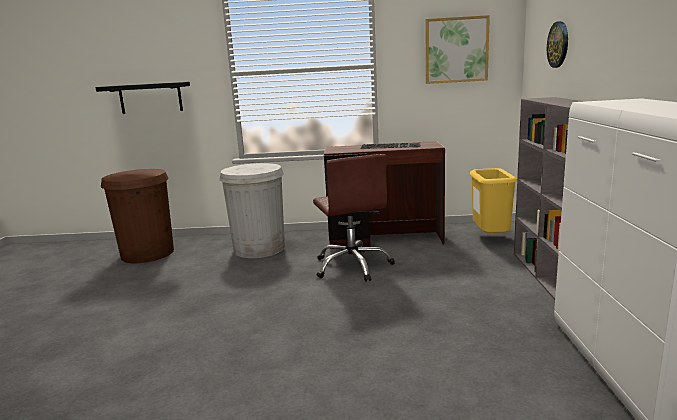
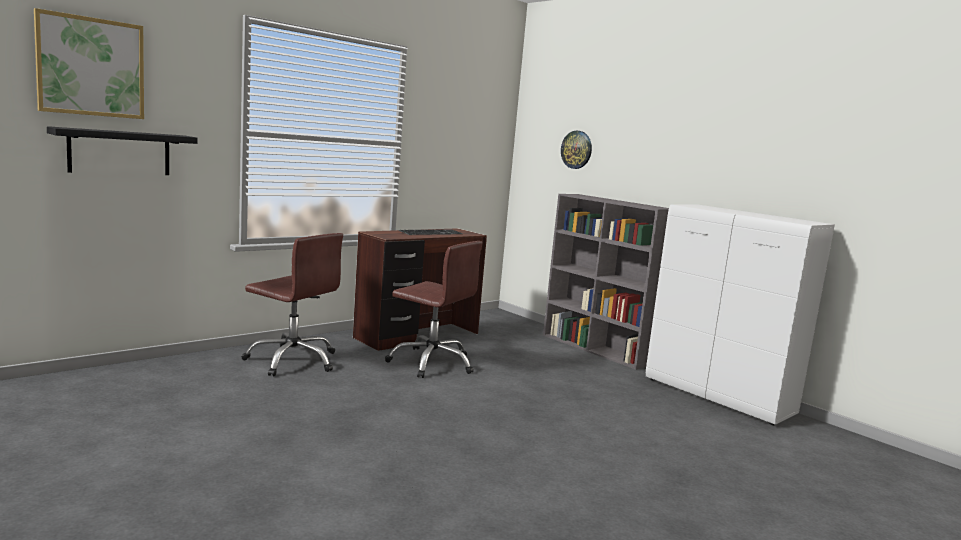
camera: 45 degrees left, 5 degrees down
(147, 253) = (133, 387): brown trash can -> none
(259, 248) = (293, 360): white trash can -> brown office chair
(456, 50) = (467, 138): picture -> picture (91, 67)
(489, 238) = (505, 325): yellow trash can -> none

